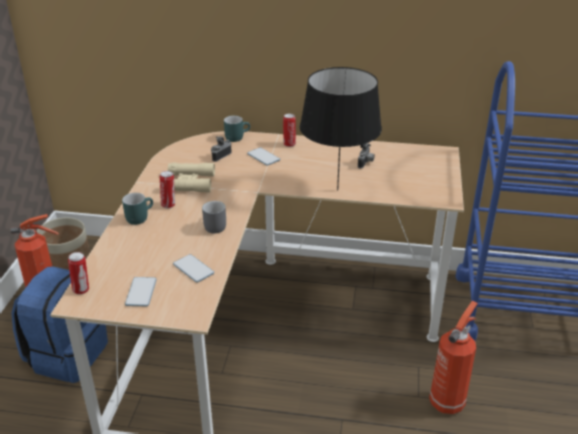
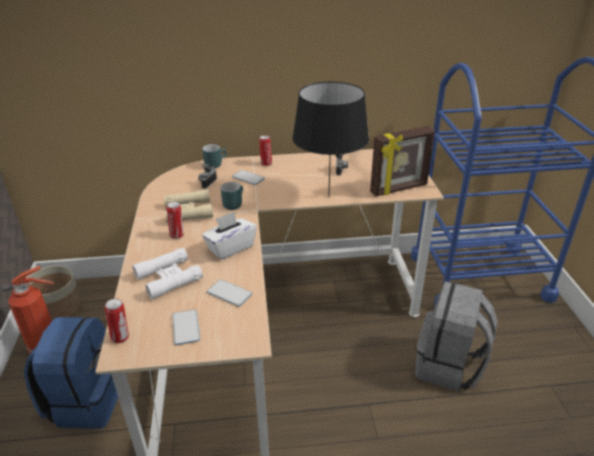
camera: 15 degrees left, 0 degrees up
(139, 217) = (152, 252): turquoise mug -> turquoise mug (233, 203)
(144, 244) = (168, 278): none -> white binoculars
(214, 225) = (230, 248): grey mug -> white tissue box
(418, 193) = (399, 189): none -> picture frame
(447, 401) = (449, 366): fire extinguisher -> grey backpack

